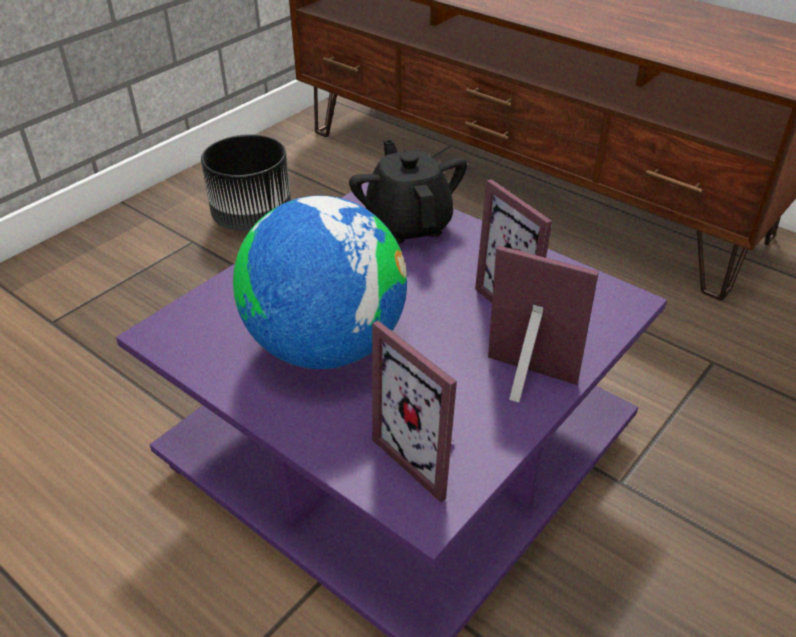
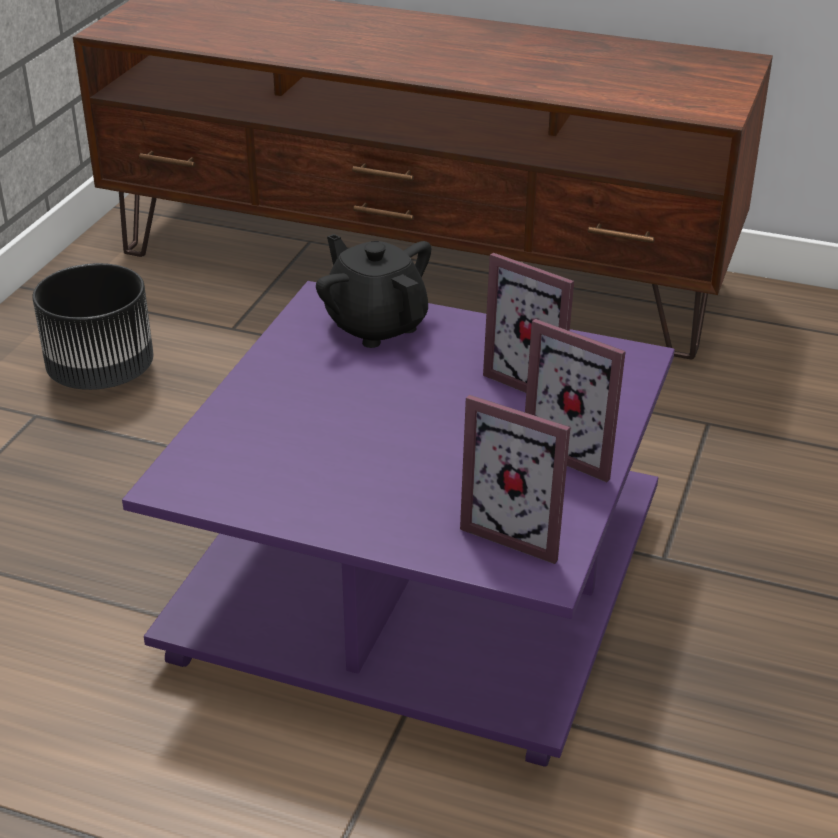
camera: 20 degrees left, 5 degrees down
(326, 346) = (362, 459): globe -> none
(524, 384) = (578, 450): picture frame -> picture frame turned 150 degrees counterclockwise

